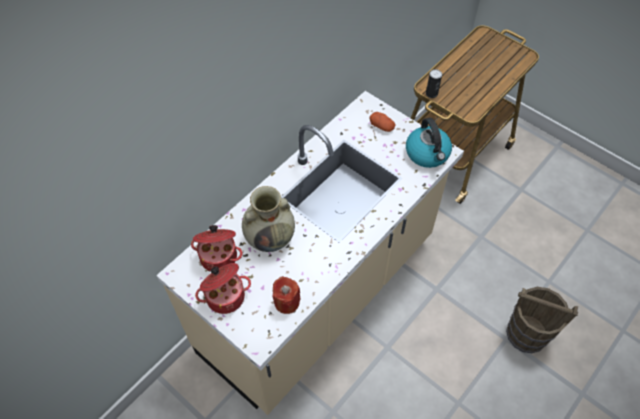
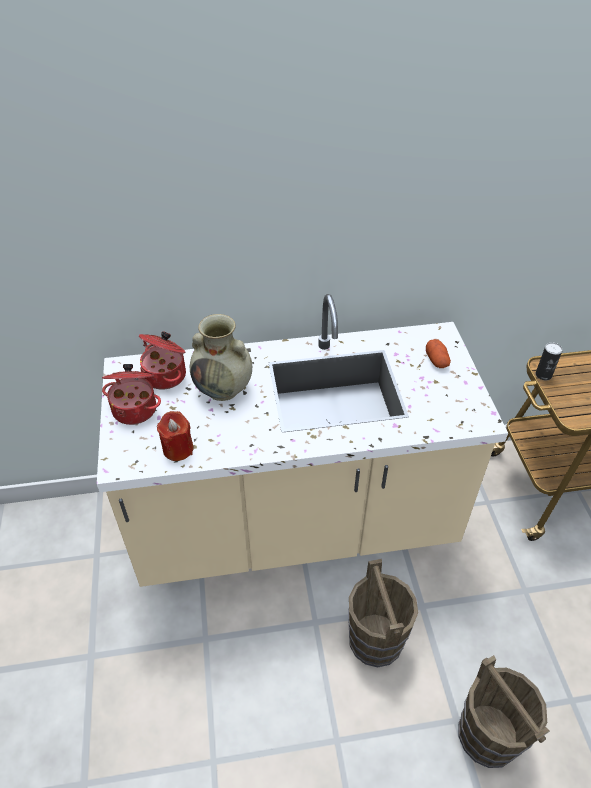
camera: 40 degrees right, 10 degrees down
(427, 154) = (461, 412): kettle -> none
(429, 329) = (375, 639): none -> brown bucket

